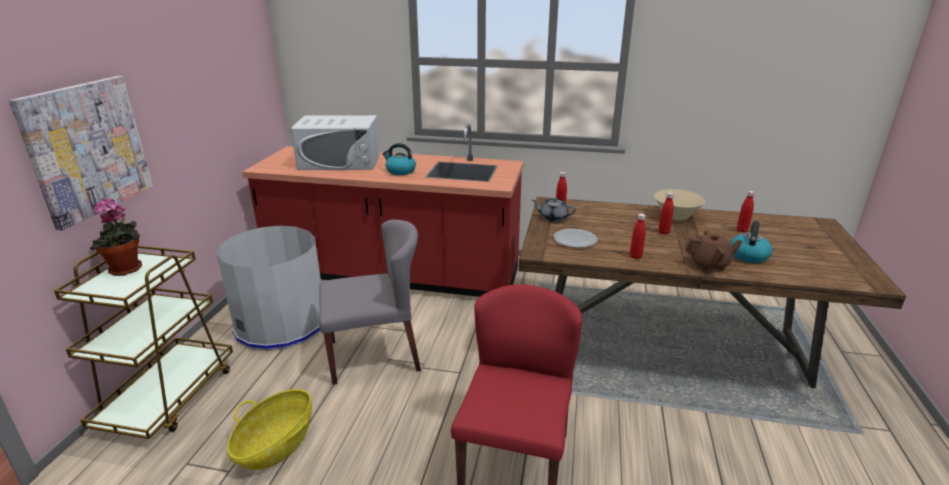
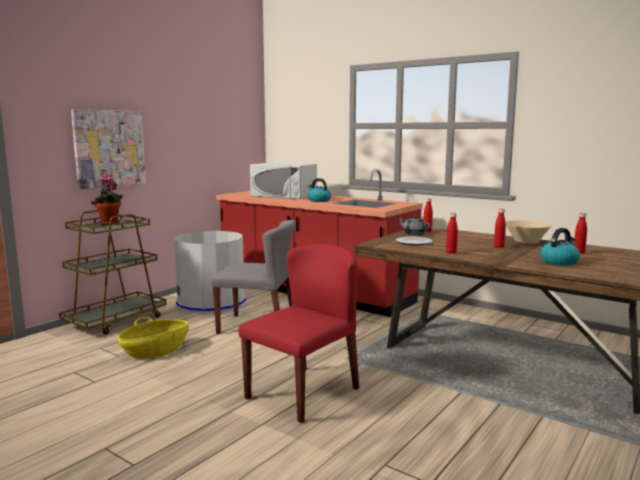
camera: 25 degrees right, 15 degrees down
(709, 264) = (511, 261): brown teapot -> none

